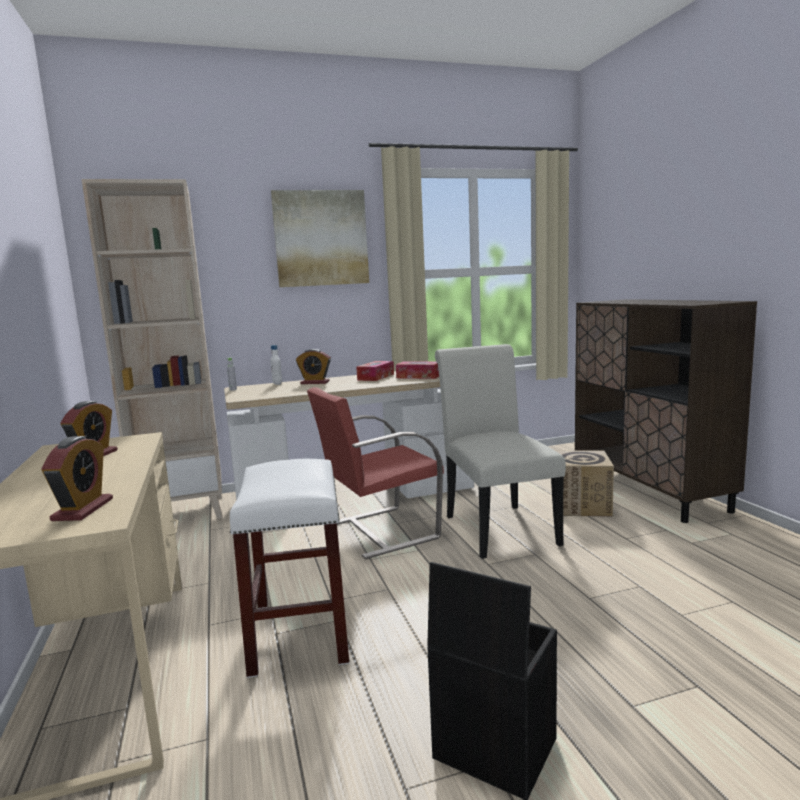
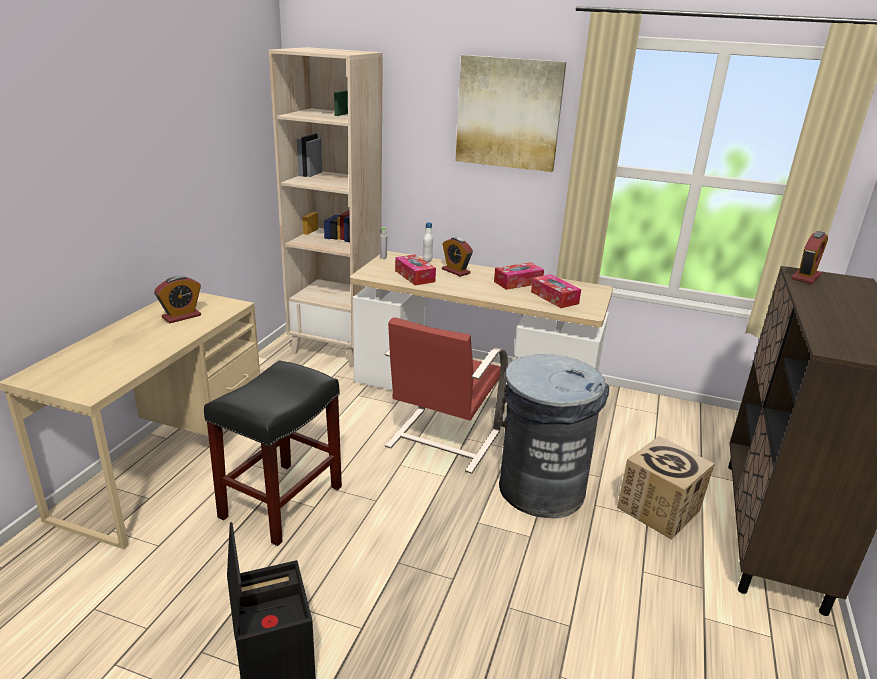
camera: 35 degrees right, 15 degrees up
(83, 509) = (100, 376): alarm clock -> alarm clock (806, 277)
(287, 390) = (414, 276): none -> tissue box
(300, 632) = (281, 503): white stool -> black stool
(379, 531) = (442, 440): red chair -> red chair turned 75 degrees counterclockwise
(497, 527) = (541, 488): white chair -> grey trash can

